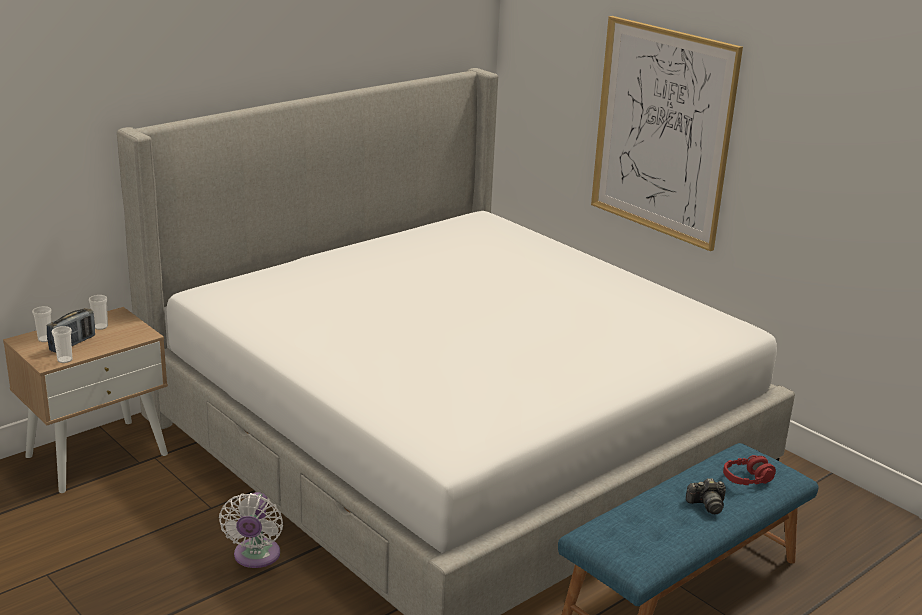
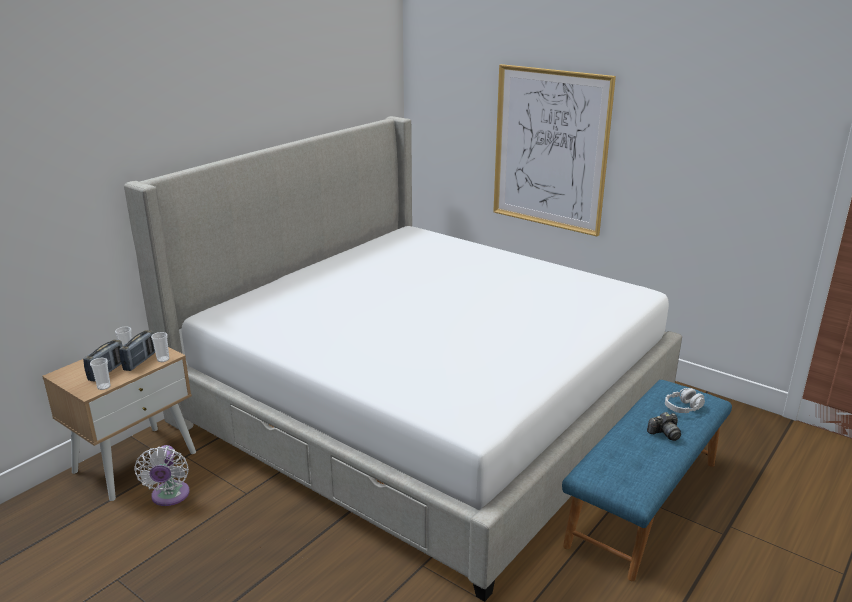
camera: 10 degrees left, 0 degrees up
(45, 339) = (81, 370): cup -> cup (163, 359)
(111, 337) = (140, 361): none -> radio
(255, 557) = (297, 531): white fan -> white fan (169, 497)
(747, 479) = (683, 407): red headphones -> grey headphones

